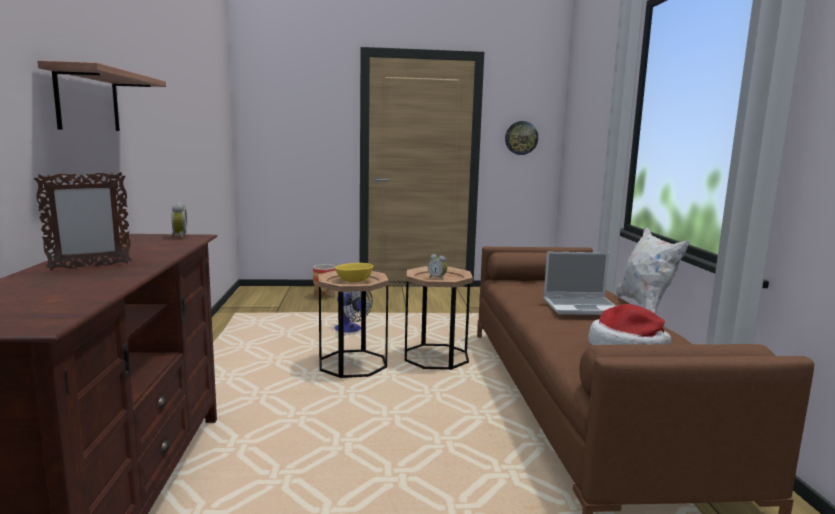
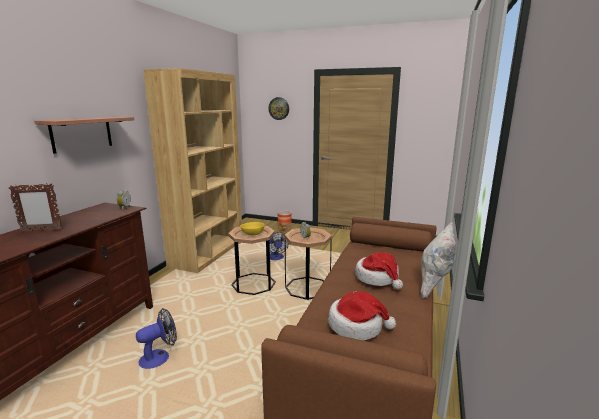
camera: 25 degrees right, 5 degrees up
(230, 338) = (208, 253): none -> brown bookcase
(309, 477) = (159, 357): none -> fan
(521, 138) = (428, 130): wall clock -> wall clock (279, 108)
(581, 307) = (378, 278): laptop -> hat

